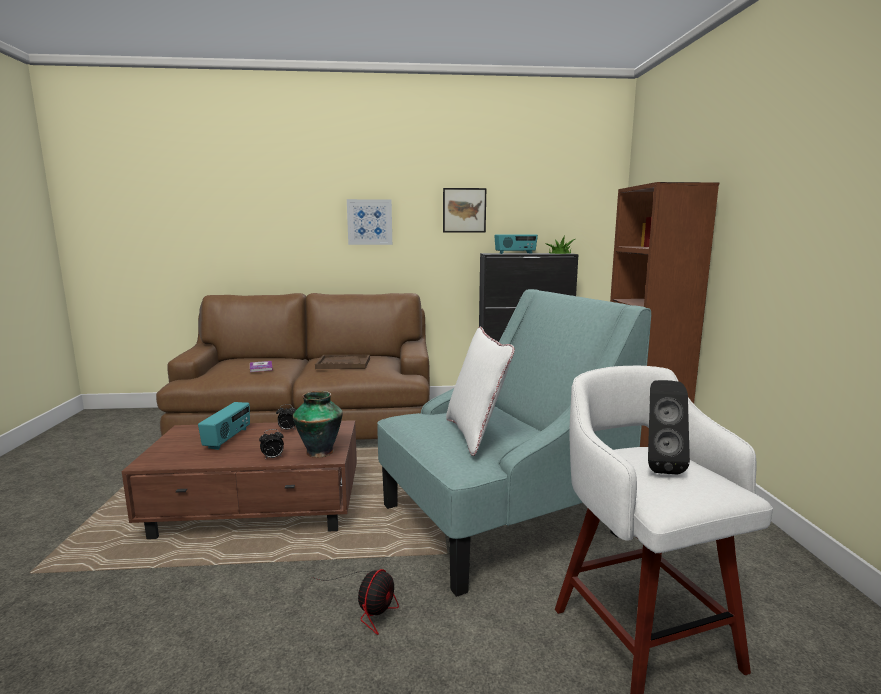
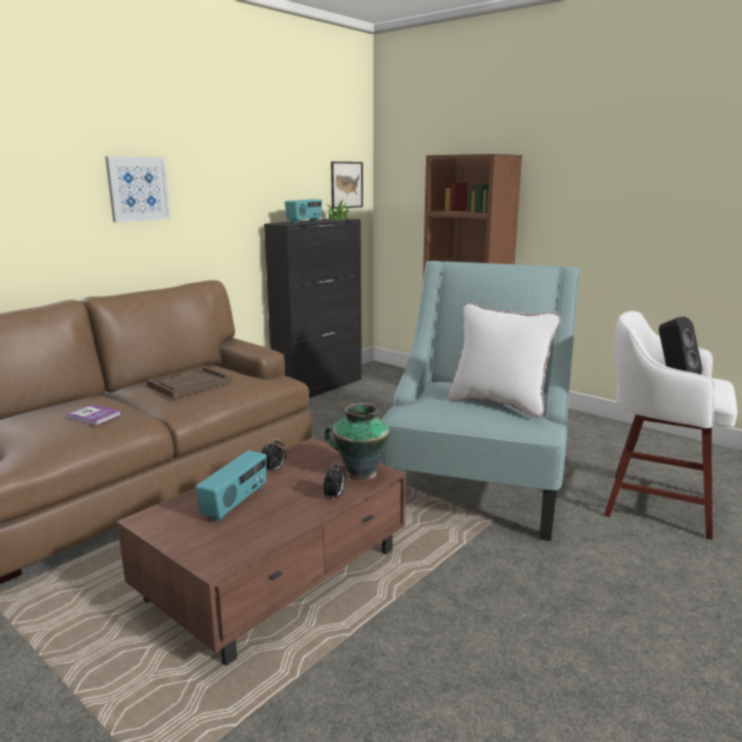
camera: 45 degrees left, 5 degrees up
(228, 439) = (236, 503): radio -> radio turned 60 degrees clockwise
(371, 604) = (517, 577): fan -> none
(464, 210) = (242, 171): picture -> picture (346, 185)

